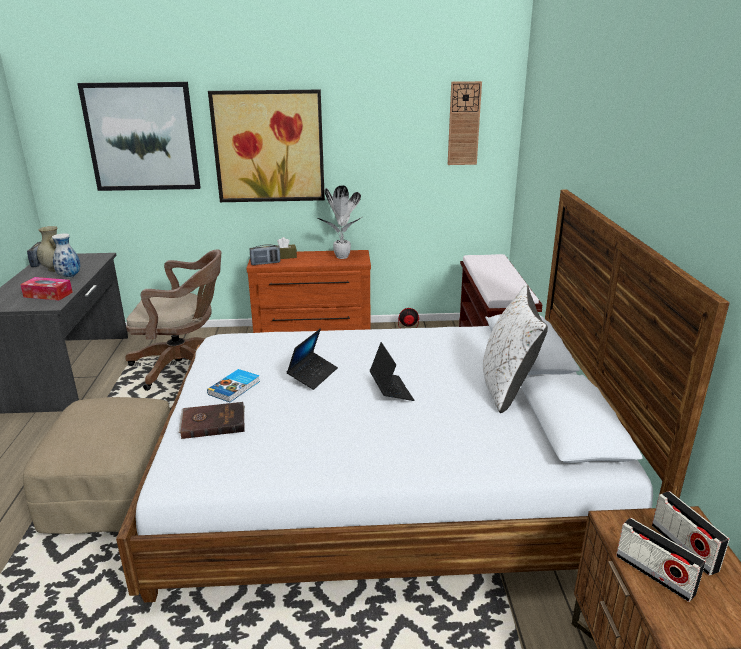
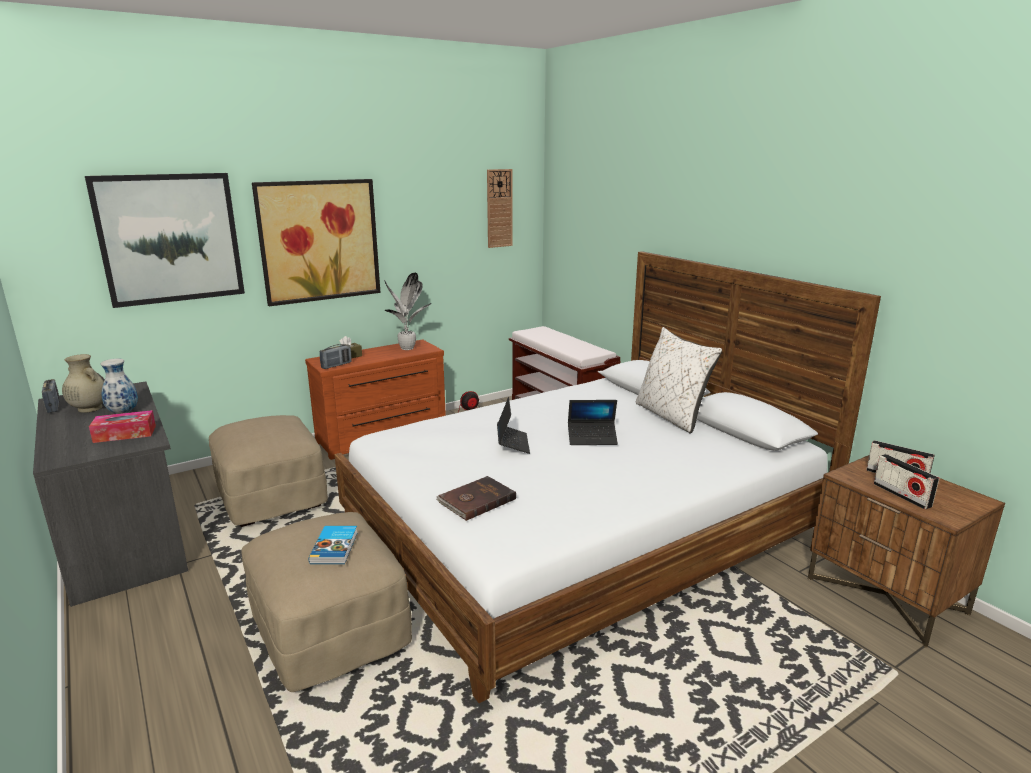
camera: 30 degrees left, 5 degrees down
(185, 366) = (272, 496): brown office chair -> beige ottoman
(235, 388) = (455, 470): book -> book (335, 547)
(391, 390) = (592, 438): laptop -> laptop turned 135 degrees clockwise
(654, 574) = (901, 495): radio -> radio turned 45 degrees clockwise

